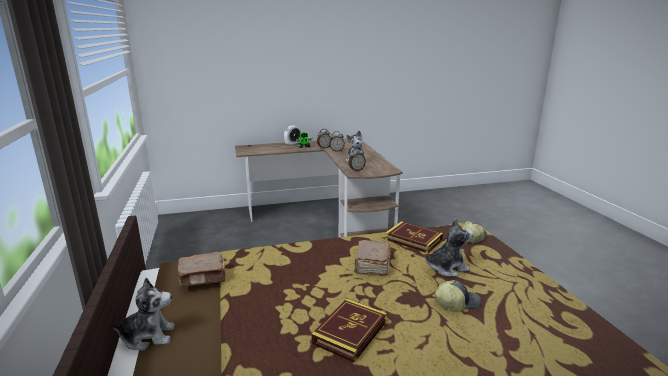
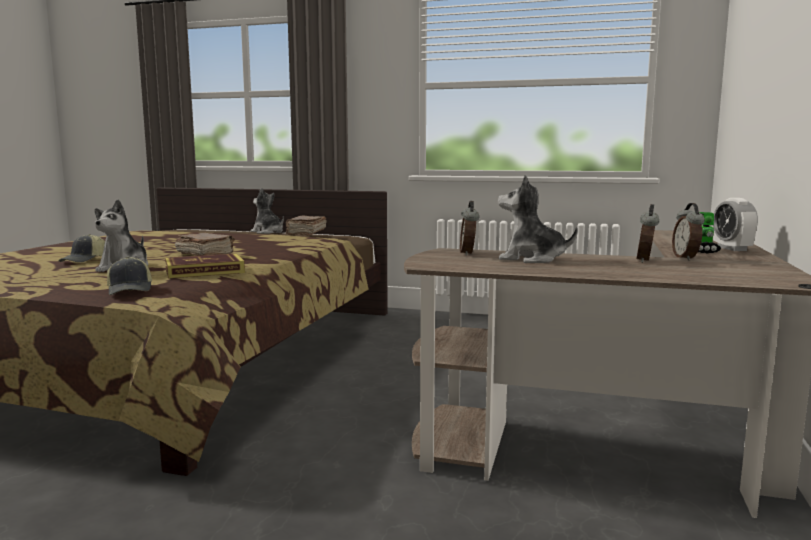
camera: 120 degrees right, 10 degrees down
(148, 336) = (268, 232): plush toy -> plush toy turned 105 degrees clockwise
(350, 332) = (151, 243): book -> none

